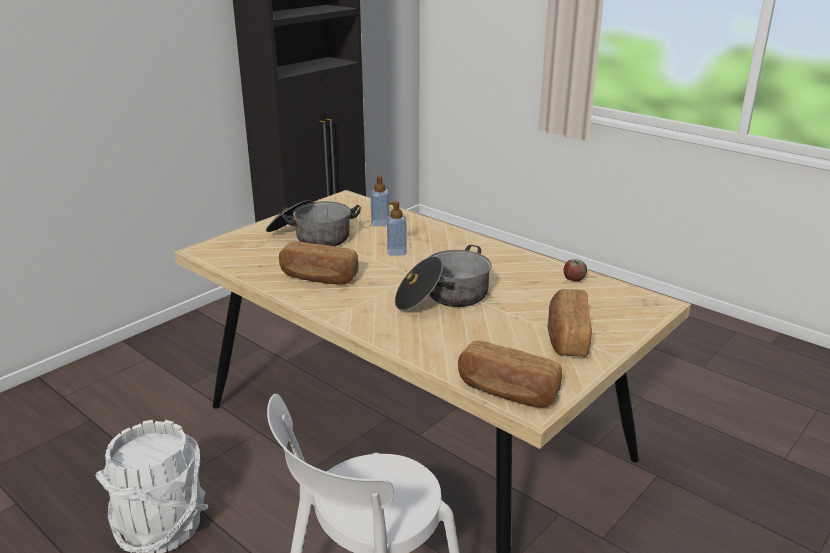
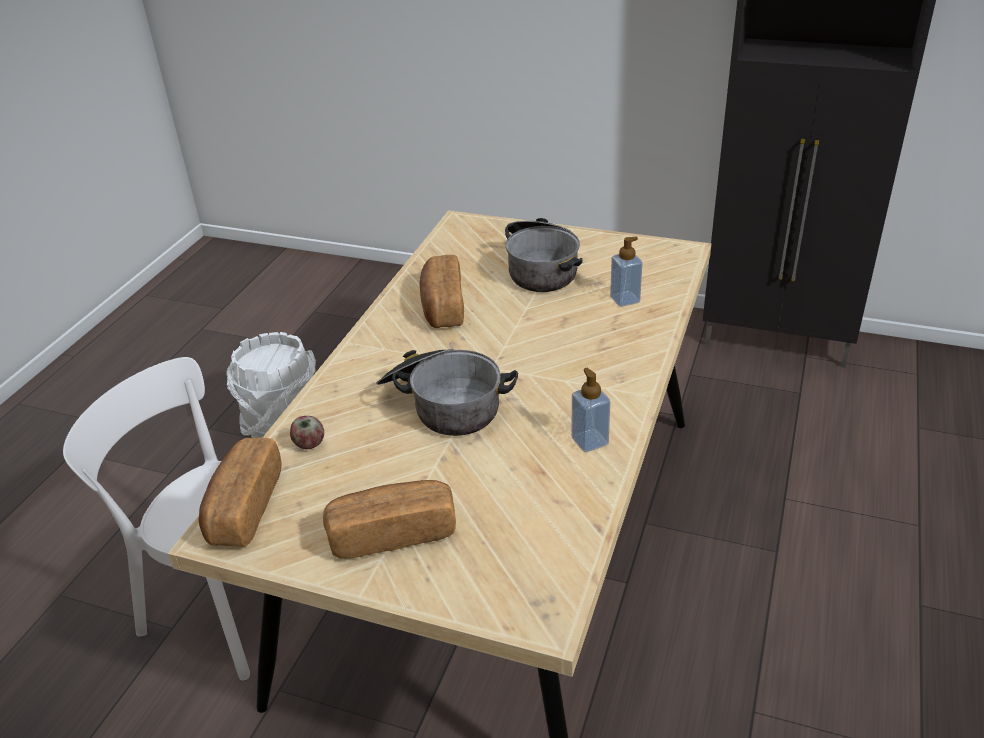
camera: 70 degrees right, 10 degrees up
(396, 252) = (548, 336): soap dispenser -> soap dispenser (589, 441)
(574, 279) = (572, 509): apple -> apple (309, 444)

